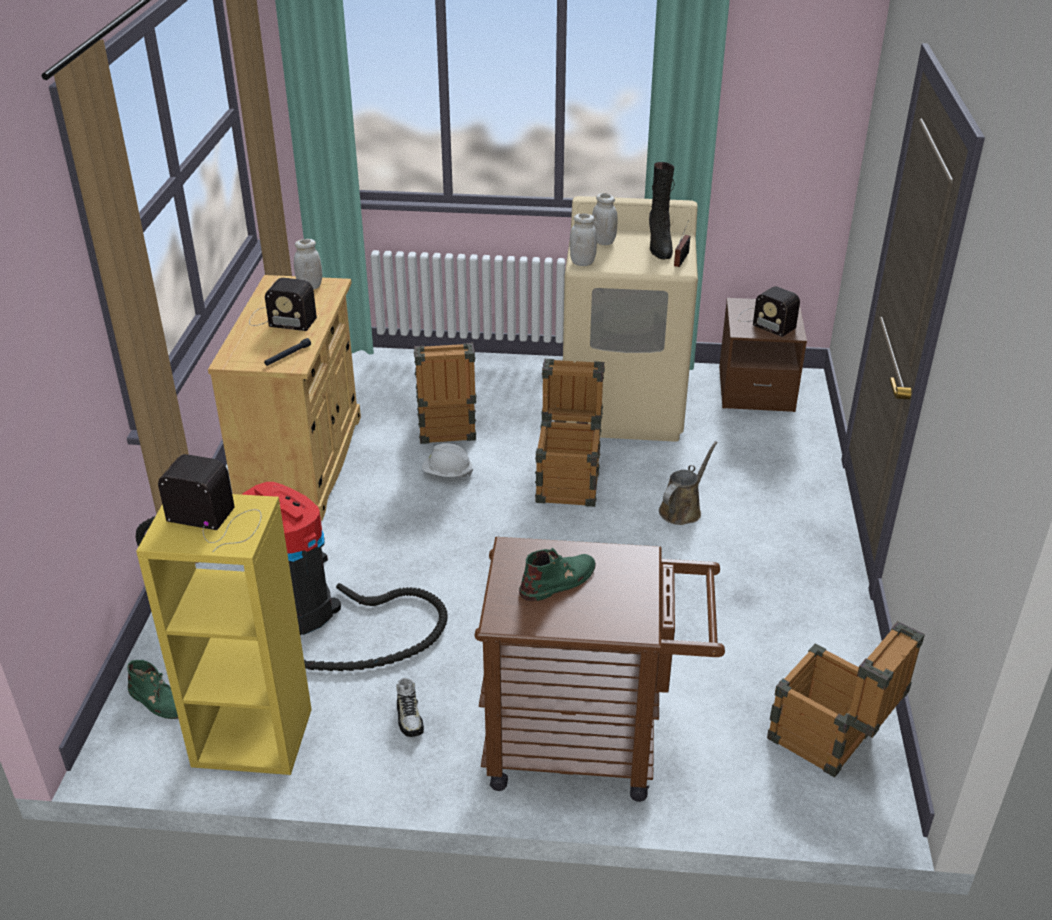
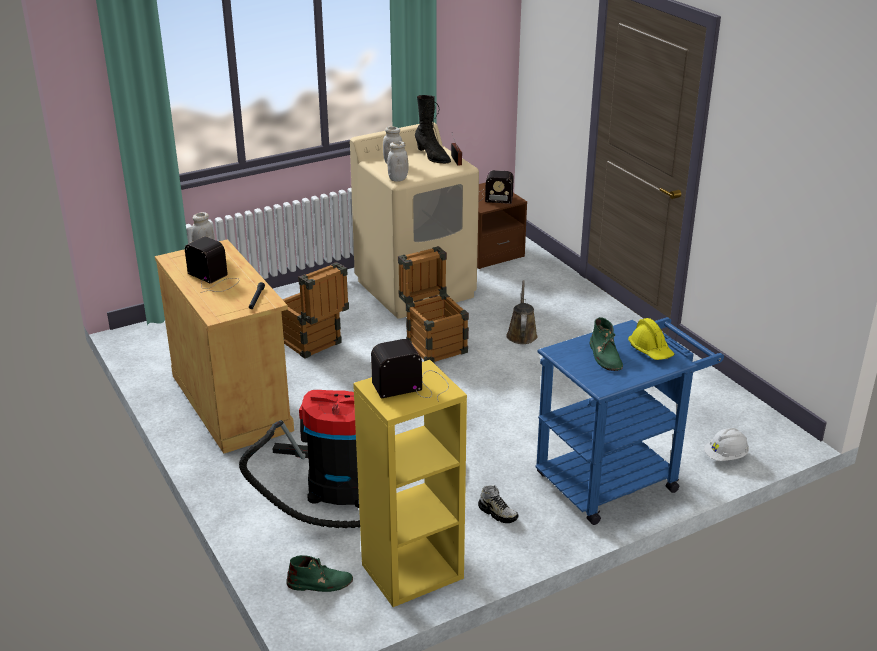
camera: 35 degrees left, 5 degrees down
(280, 319) = (214, 279): radio -> radio turned 120 degrees counterclockwise
(447, 474) = (347, 369): white hard hat -> white hard hat (725, 456)
(559, 581) = (605, 356): green boot -> green boot turned 150 degrees clockwise
(589, 744) = (616, 478): brown cart -> blue cart
(626, 598) = (651, 350): none -> yellow hard hat
(830, 742) = (733, 419): crate -> none

